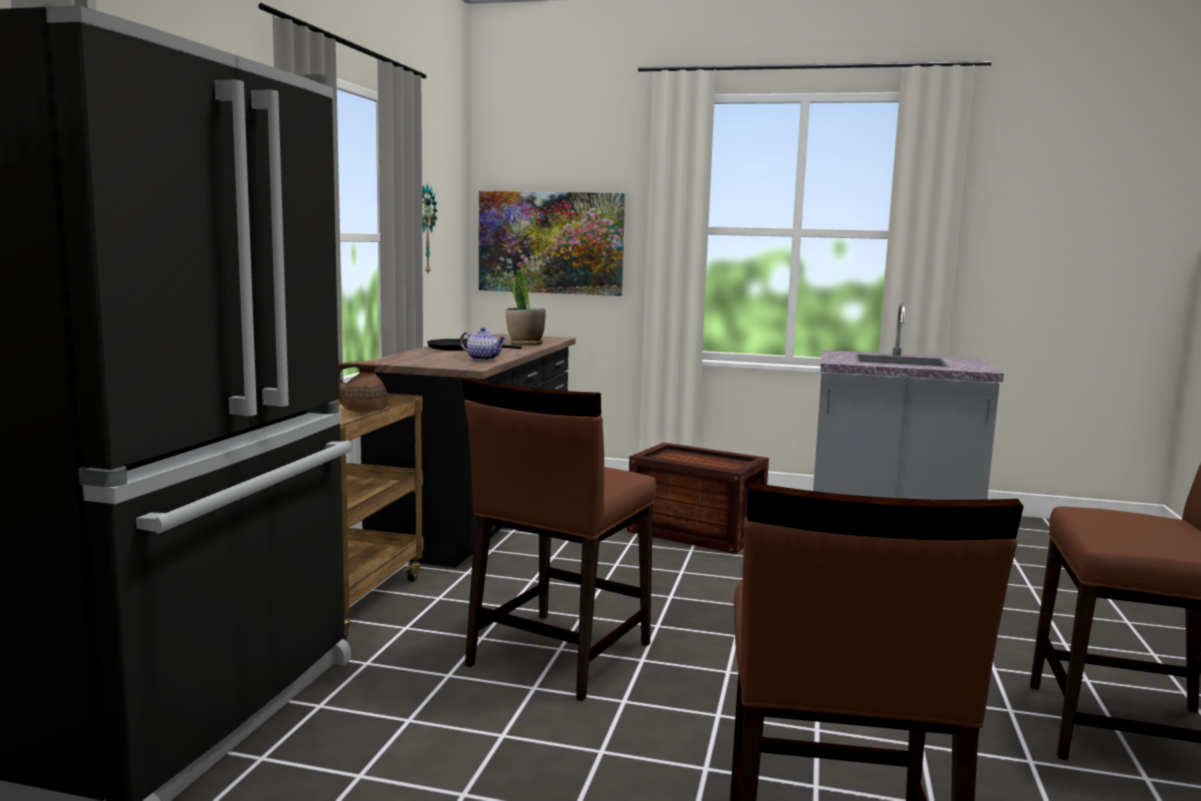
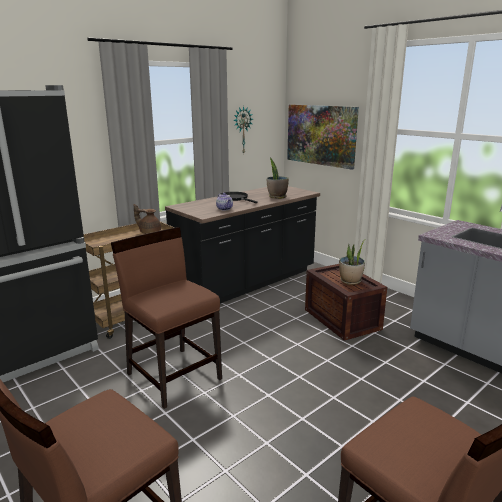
camera: 35 degrees right, 10 degrees up
(557, 654) = (174, 375): brown chair -> brown chair turned 75 degrees clockwise
(709, 460) = (350, 281): none -> potted plant

